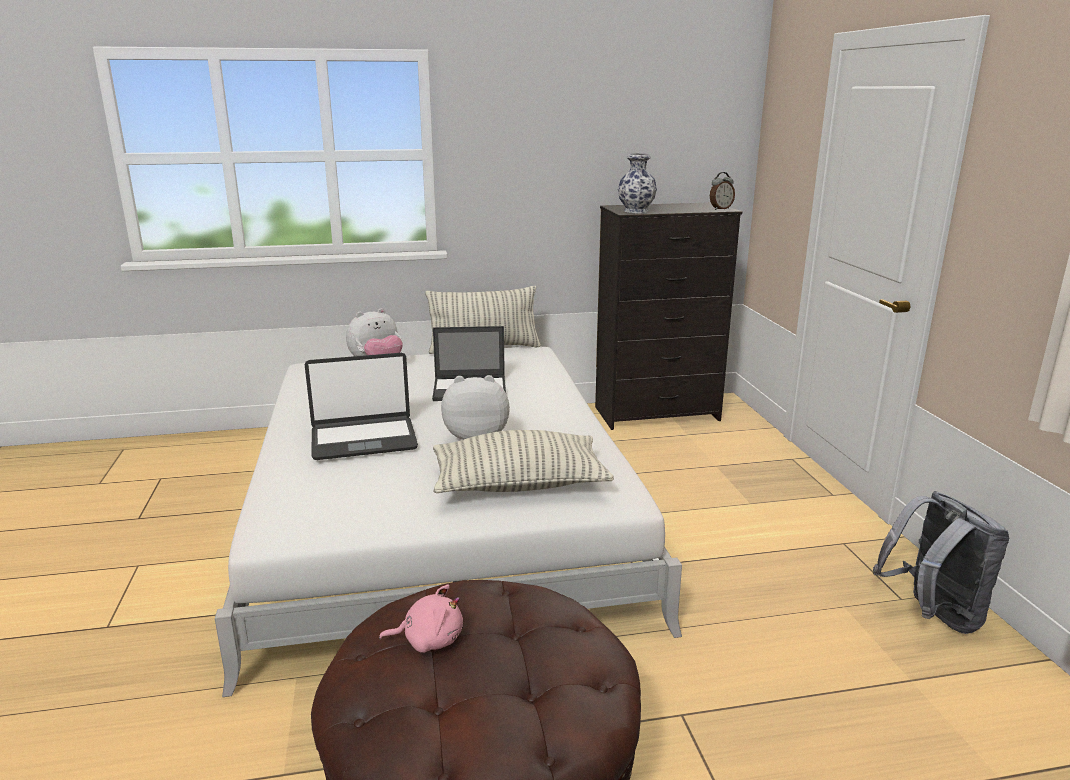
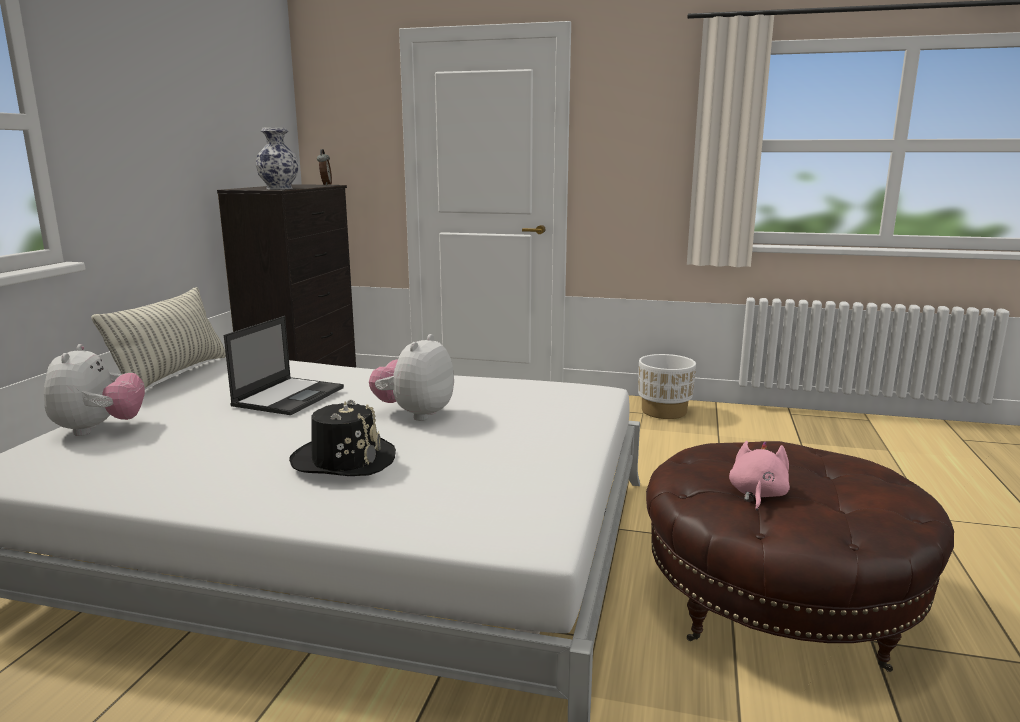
camera: 65 degrees left, 5 degrees down
(363, 439) = (344, 460): laptop -> black hat
(519, 485) = (536, 415): pillow -> none
(932, 615) = (664, 411): grey backpack -> white planter

